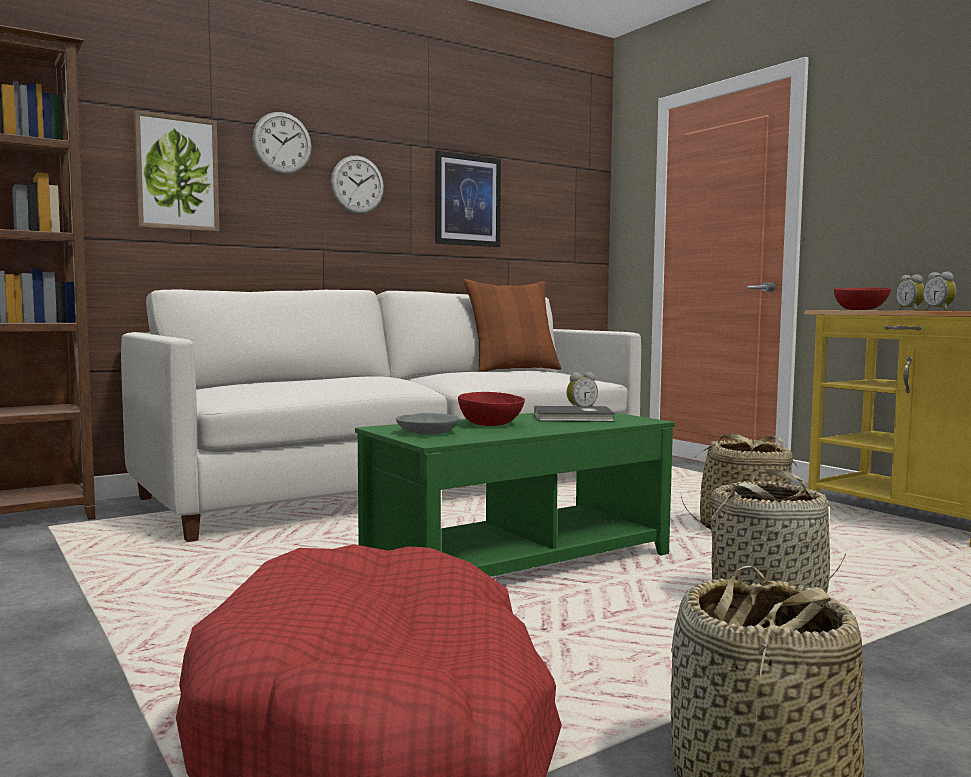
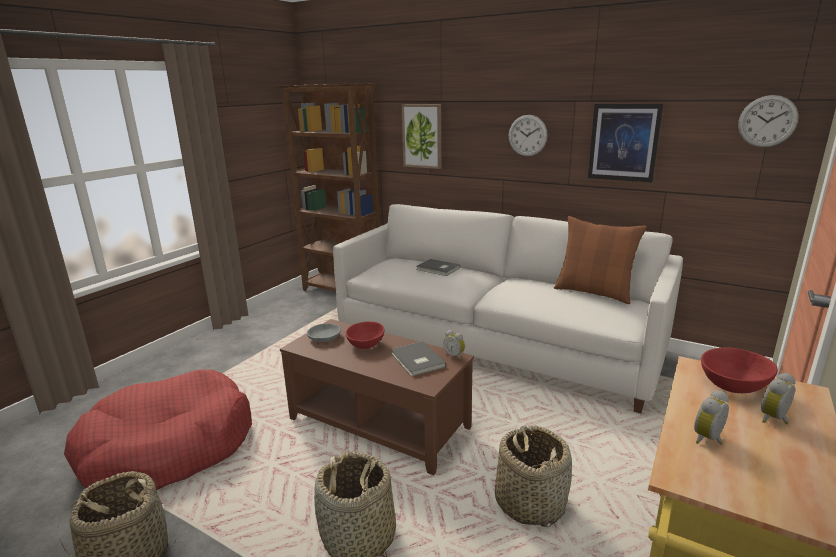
camera: 65 degrees right, 15 degrees up
(282, 143) = (478, 112): wall clock -> wall clock (767, 121)
(323, 376) = (438, 269): none -> grey book
(518, 562) = (379, 423): green coffee table -> brown coffee table

